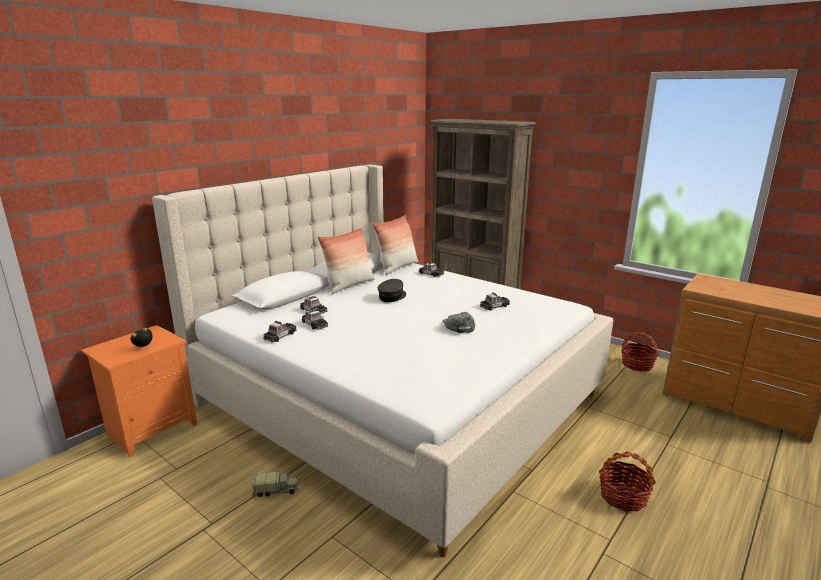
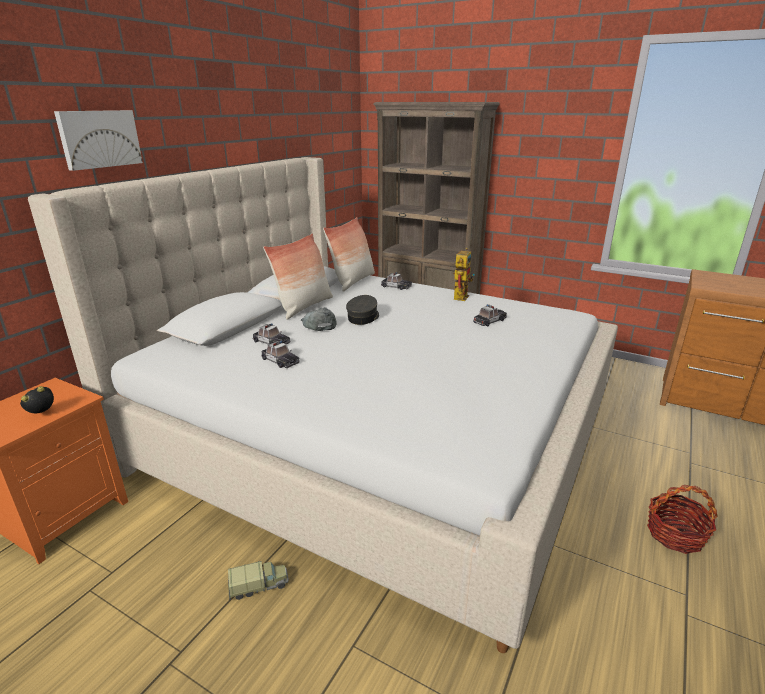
camera: 10 degrees left, 5 degrees up
(204, 156) = (99, 139): none -> picture
(280, 335) = (239, 380): toy car -> none
(458, 326) = (461, 348): grey cap -> grey cap (318, 324)
(481, 284) = (460, 296): none -> toy robot
(637, 364) = (619, 373): basket -> none

